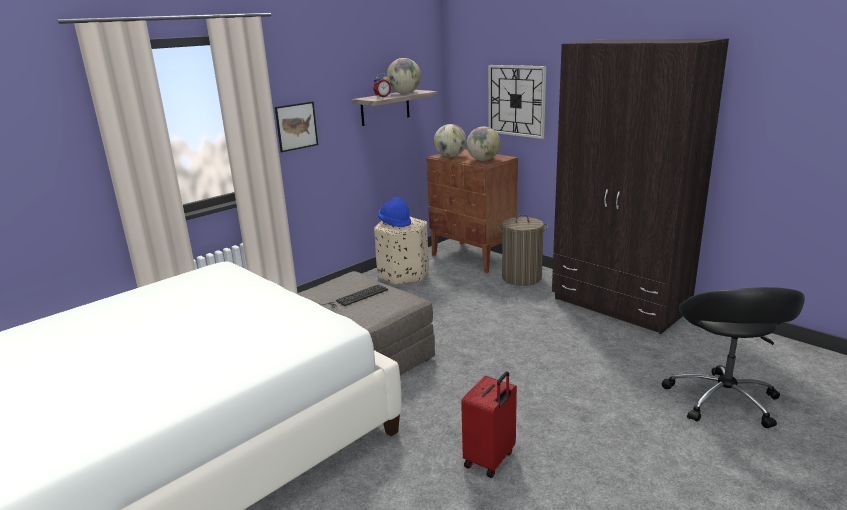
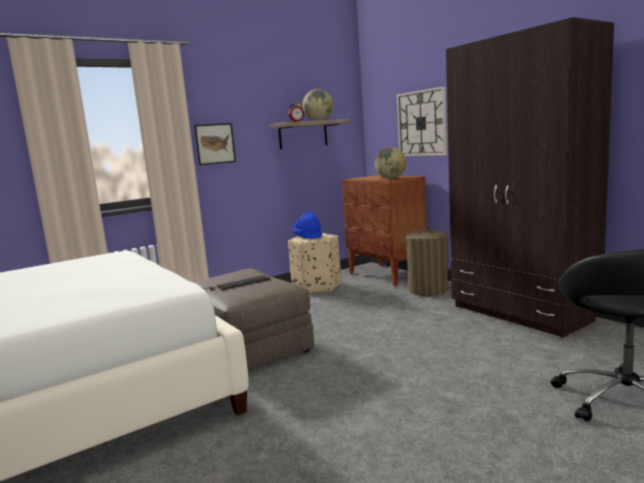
camera: 10 degrees right, 10 degrees down
(450, 156) = (363, 178): globe -> none
(490, 459) = (330, 444): red suitcase -> none

